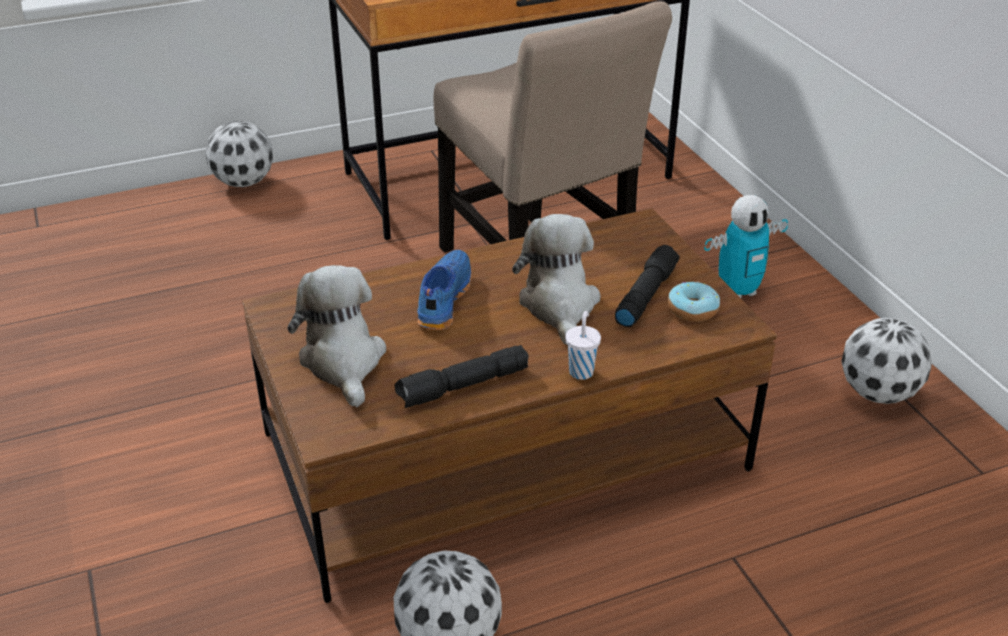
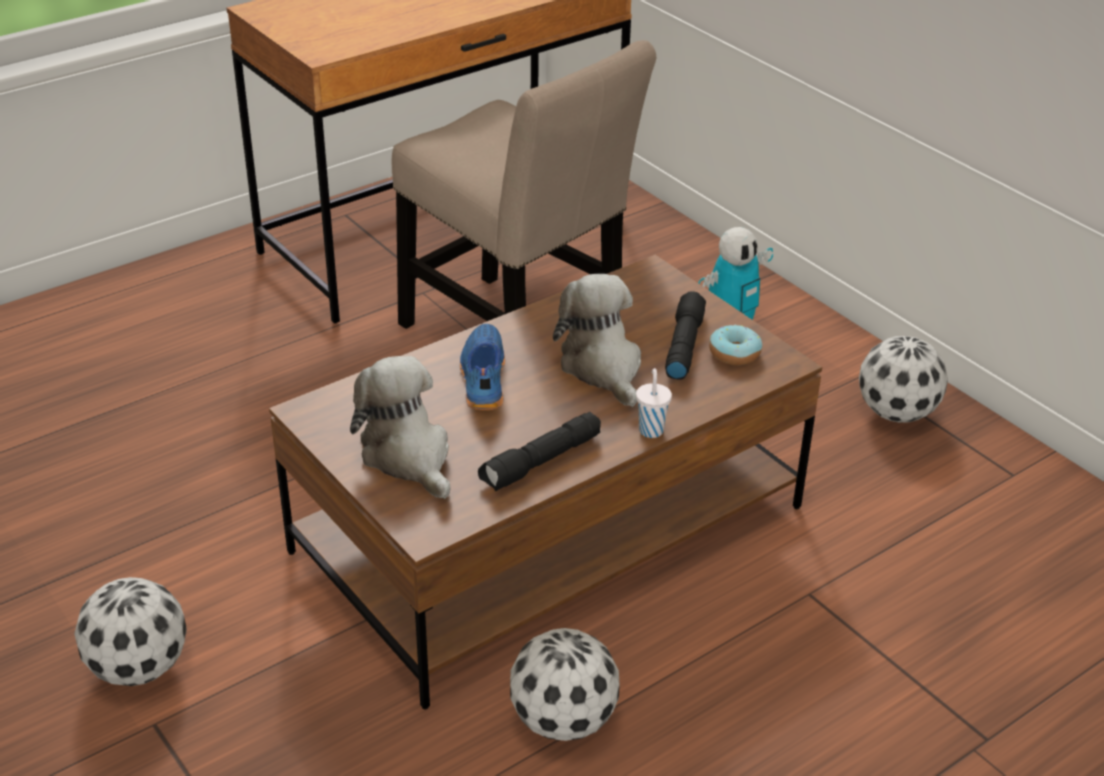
camera: 15 degrees left, 0 degrees up
(245, 183) = (142, 278): football -> football (141, 668)

